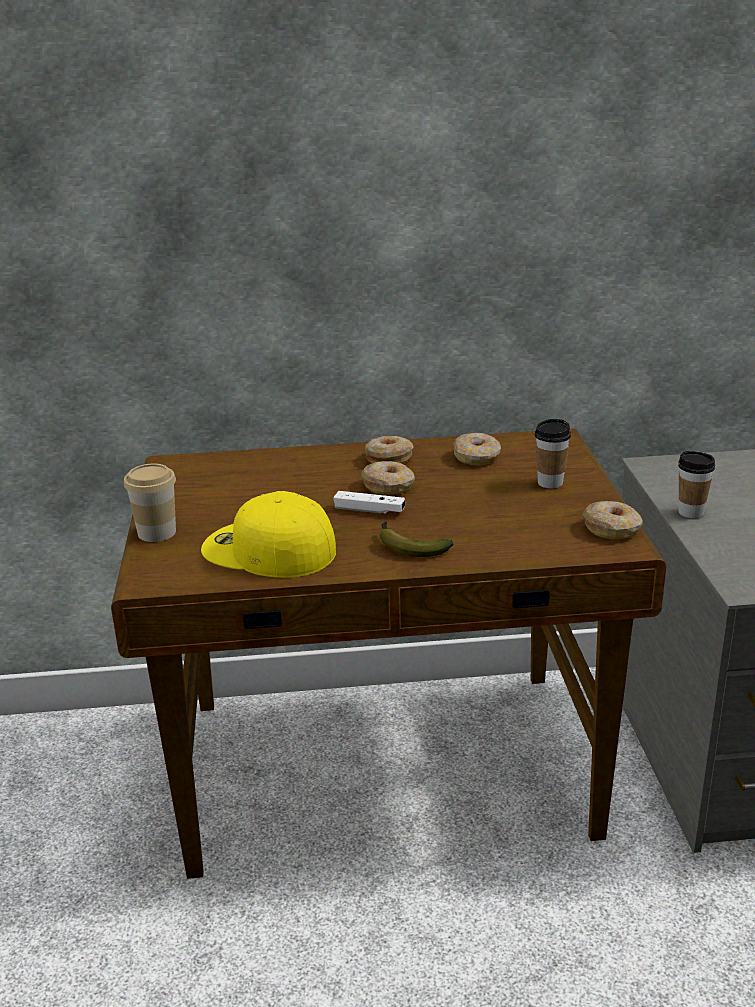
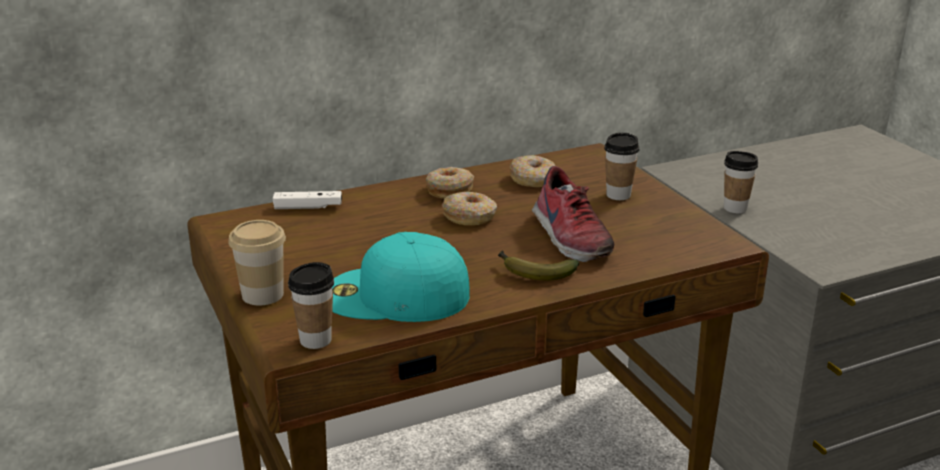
camera: 20 degrees left, 0 degrees up
(171, 579) = (315, 340): none -> cup
(267, 550) = (394, 295): yellow cap -> turquoise cap
(369, 510) = (468, 242): white game controller -> white game controller (308, 207)
(468, 518) = (568, 237): none -> shoe
(612, 529) = (704, 230): donut -> none

